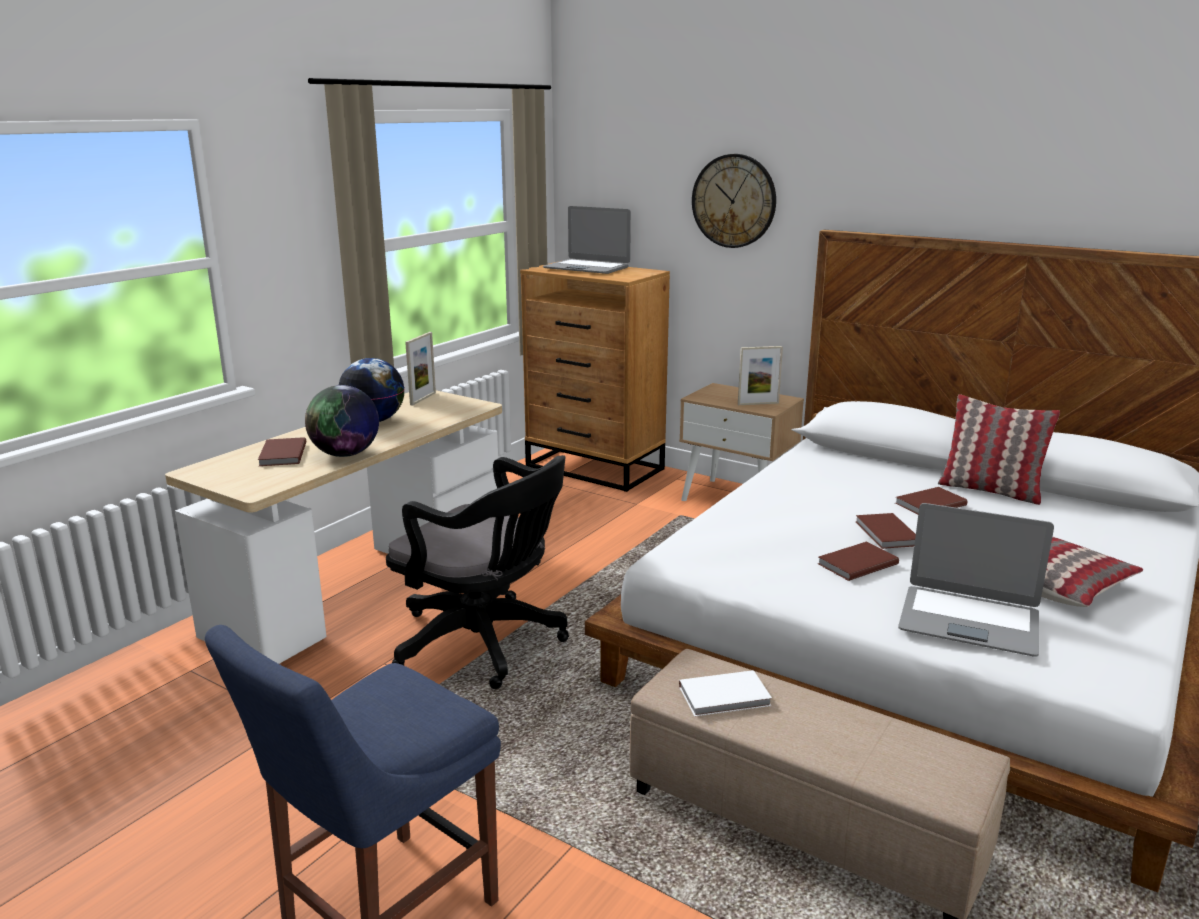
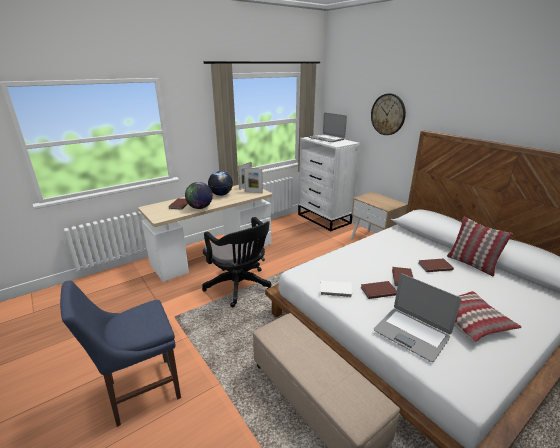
camera: 20 degrees right, 5 degrees up
(595, 468) = (324, 219): brown dresser -> white dresser
(726, 697) = (289, 340): white book -> white book (336, 290)
(758, 404) = (385, 204): picture frame -> picture frame (253, 192)

